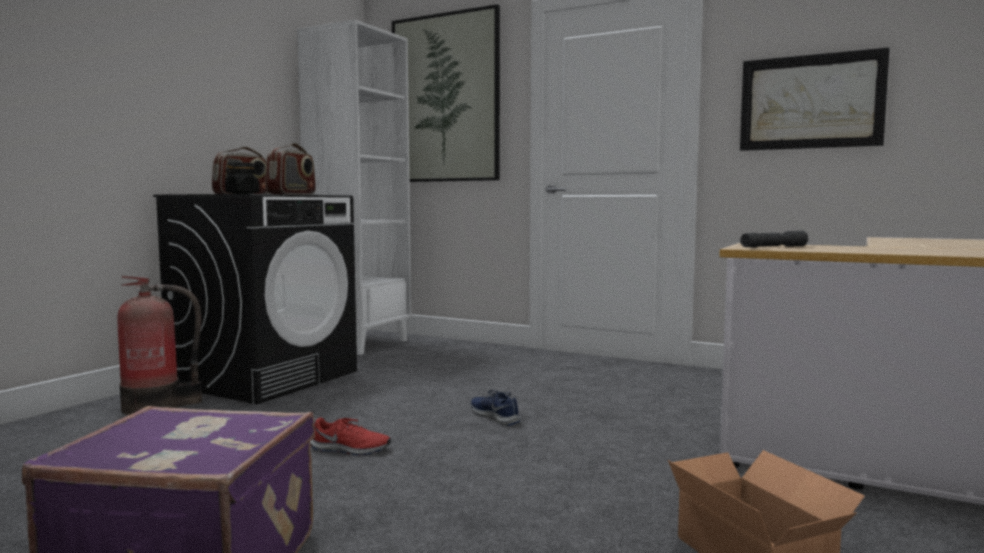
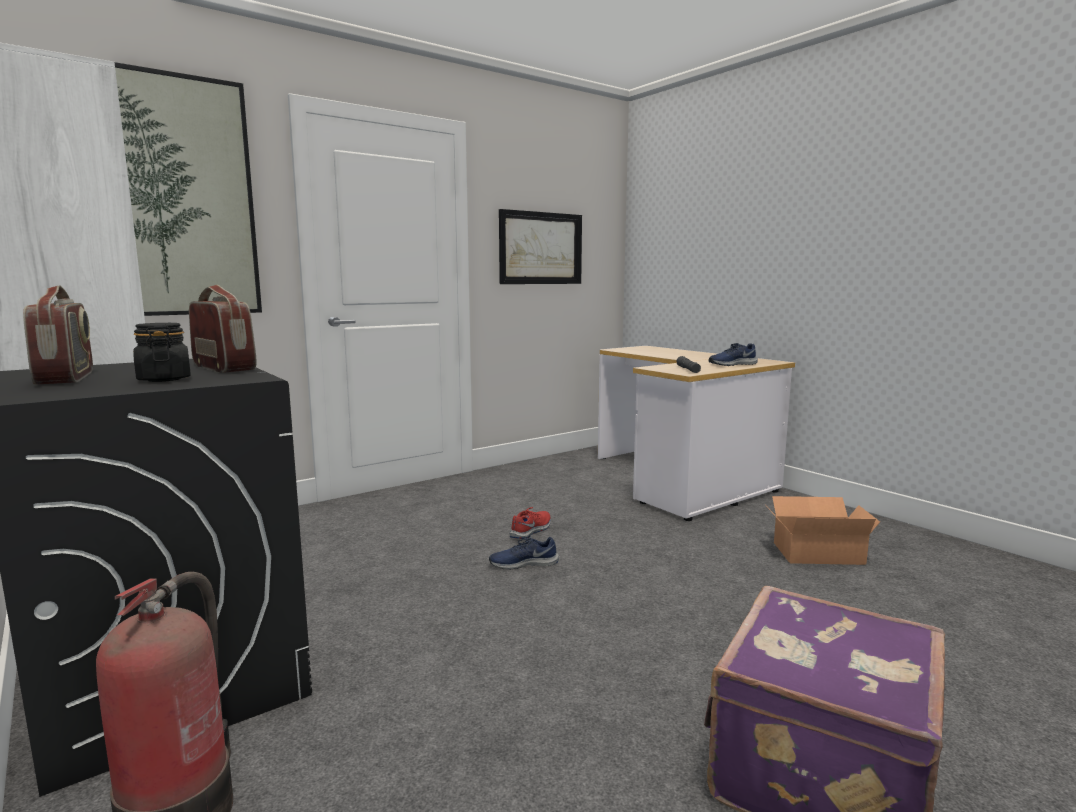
camera: 65 degrees left, 5 degrees up
(350, 449) = (556, 648): red shoe -> red shoe (532, 530)
(893, 250) = (731, 364): none -> blue shoe

